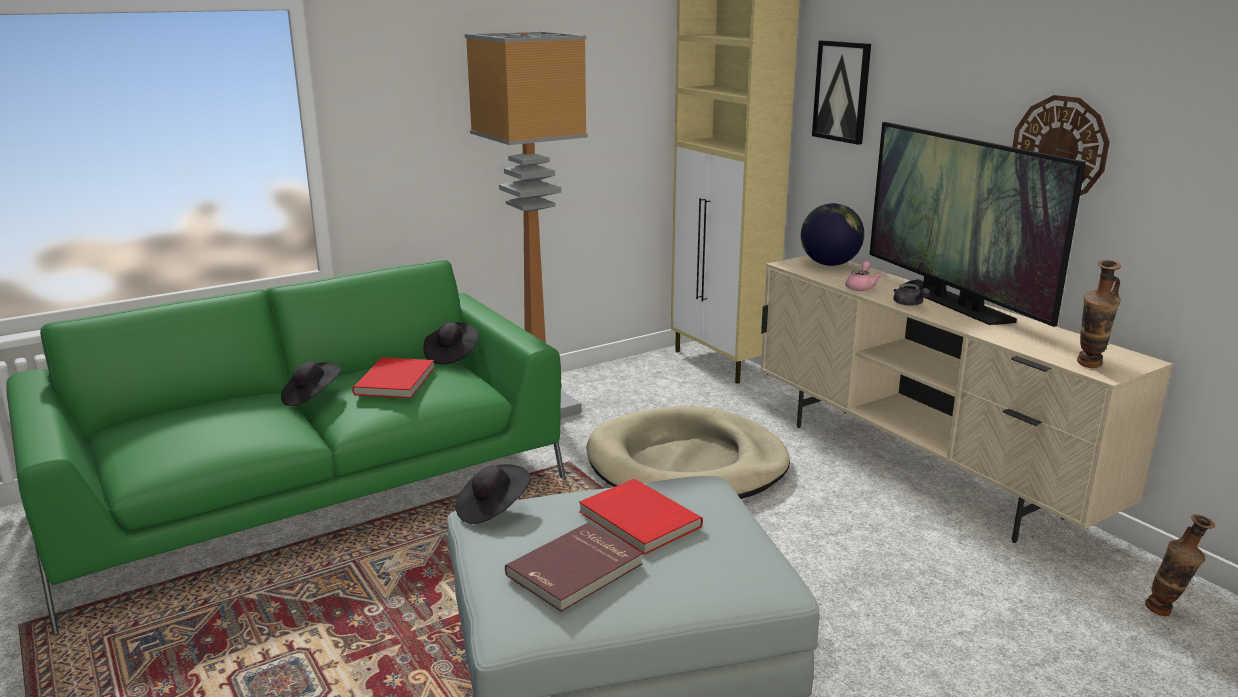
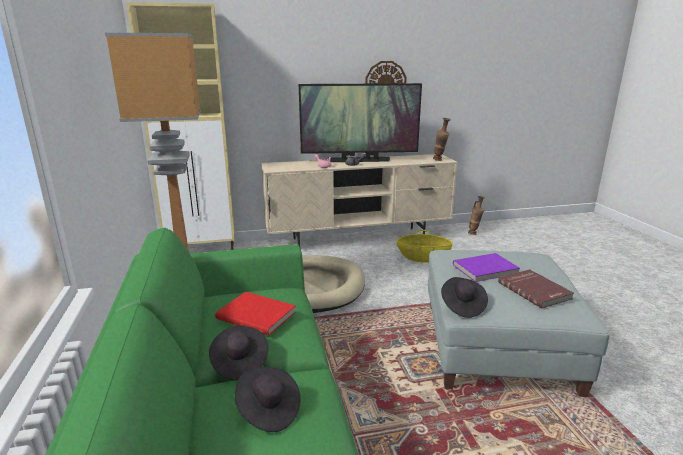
camera: 70 degrees left, 0 degrees up
(451, 355) = (221, 290): black hat -> black hat (268, 411)
(638, 520) = (486, 269): red book -> purple book
(829, 264) = (282, 164): globe -> none
(842, 91) = (257, 72): picture -> none
(919, 552) = (423, 257): none -> basket

